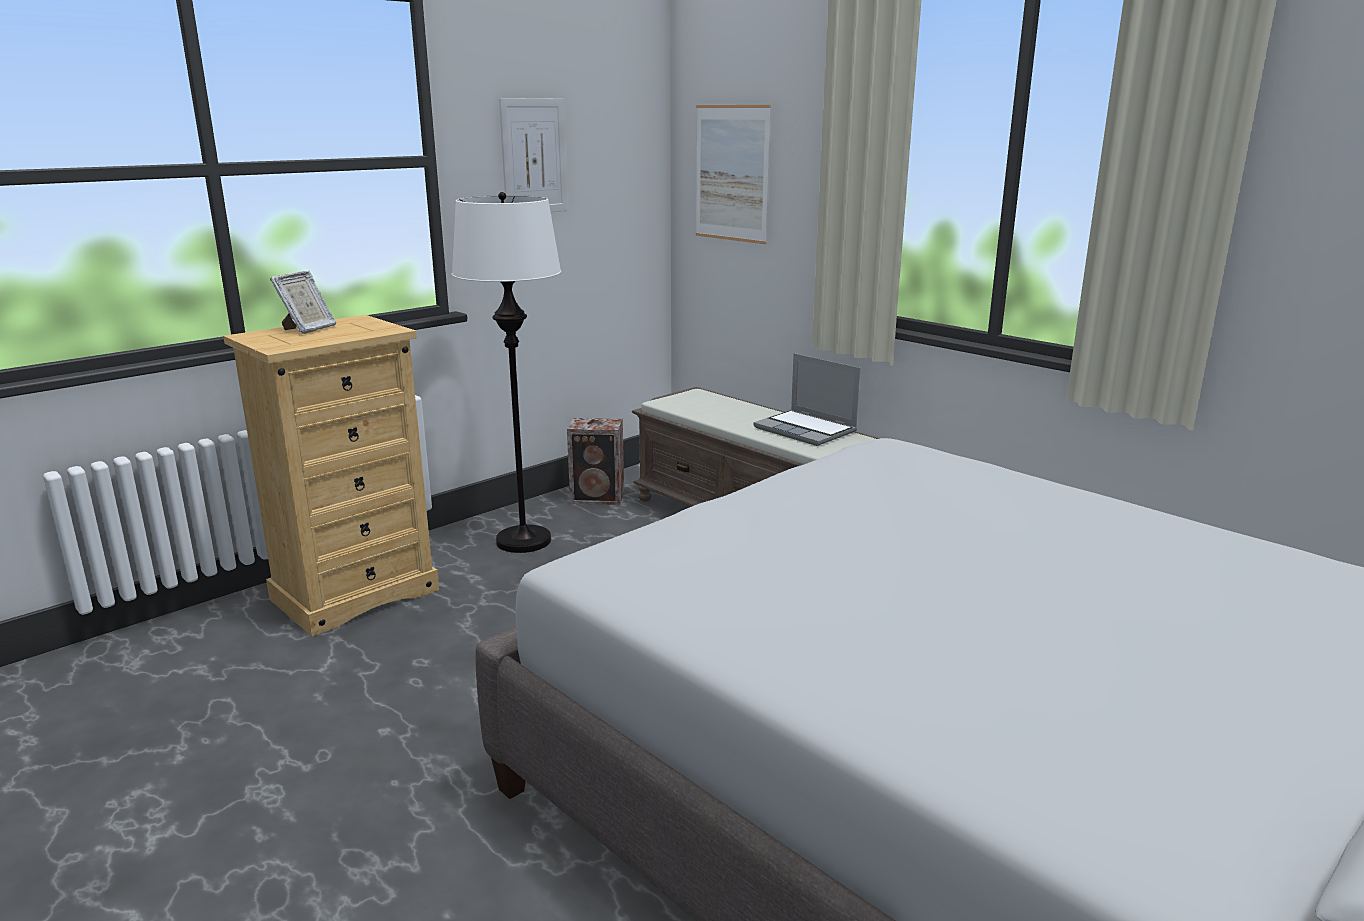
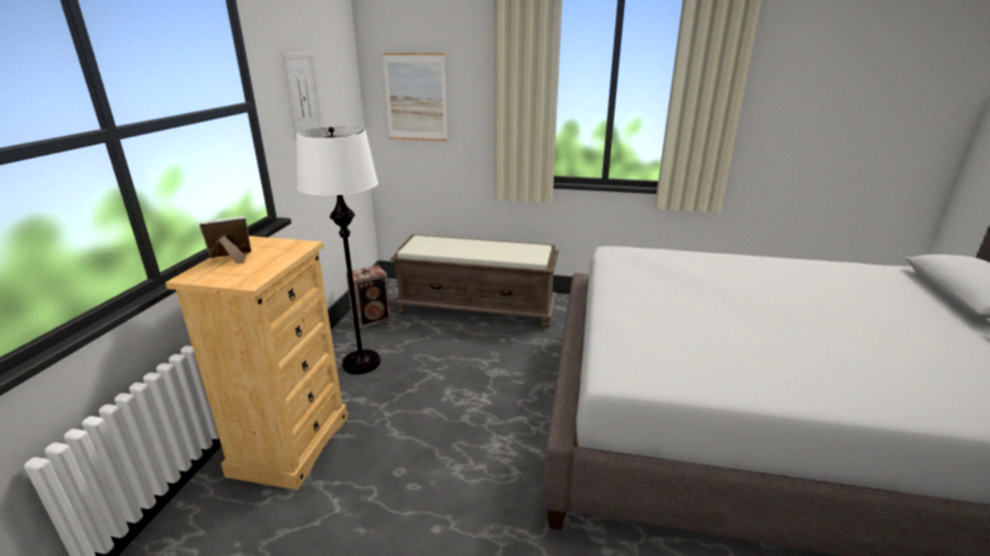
camera: 35 degrees left, 5 degrees up
(307, 329) = (232, 259): picture frame -> picture frame turned 105 degrees counterclockwise
(807, 430) = (512, 248): laptop -> none

